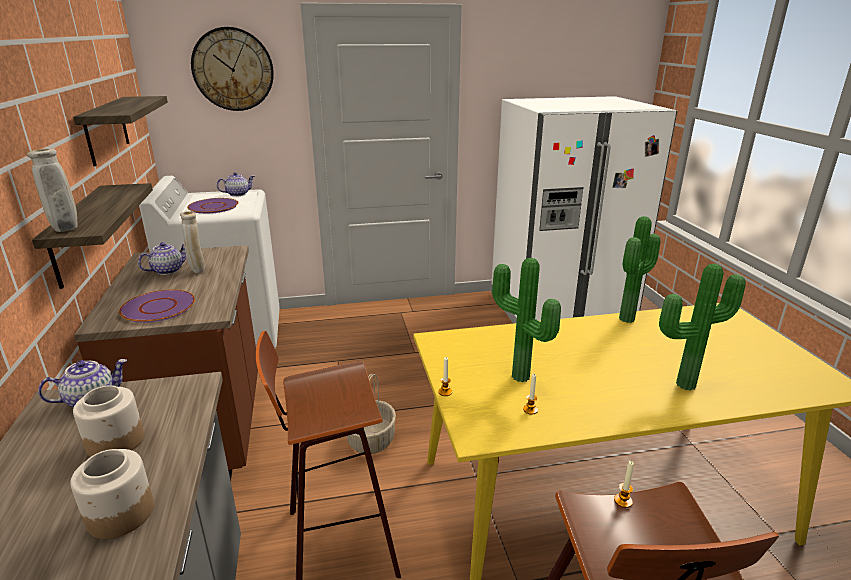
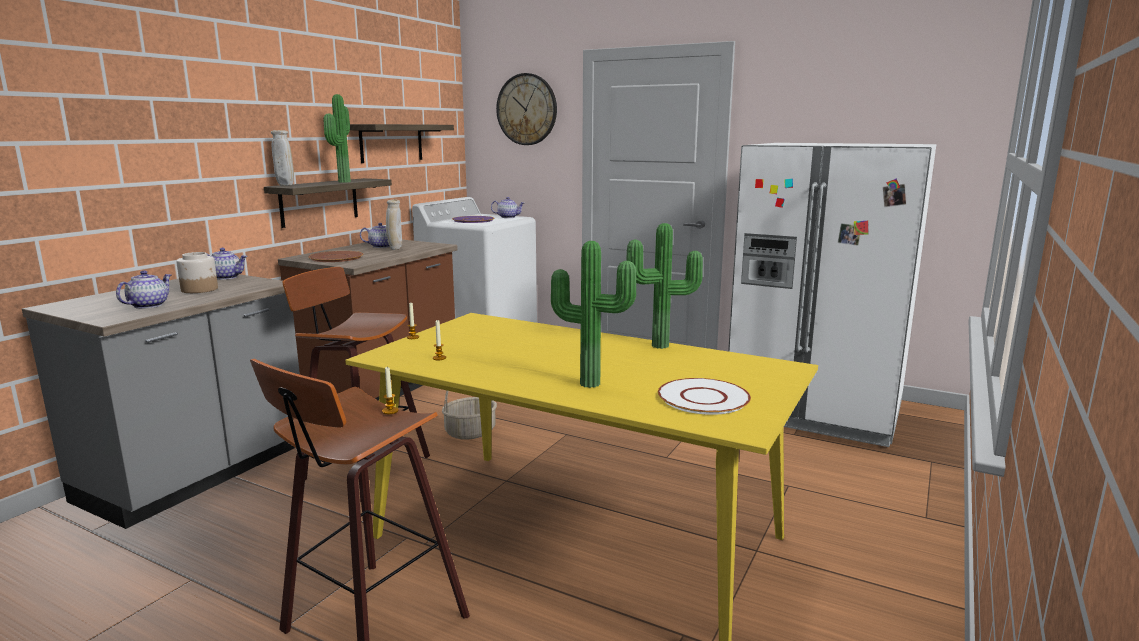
camera: 40 degrees right, 10 degrees down
(120, 515) = (148, 305): jar -> teapot
(159, 307) = (336, 257): purple plate -> brown plate
(518, 378) = (475, 345): potted plant -> potted plant (342, 182)
(762, 365) = (703, 398): none -> white plate

